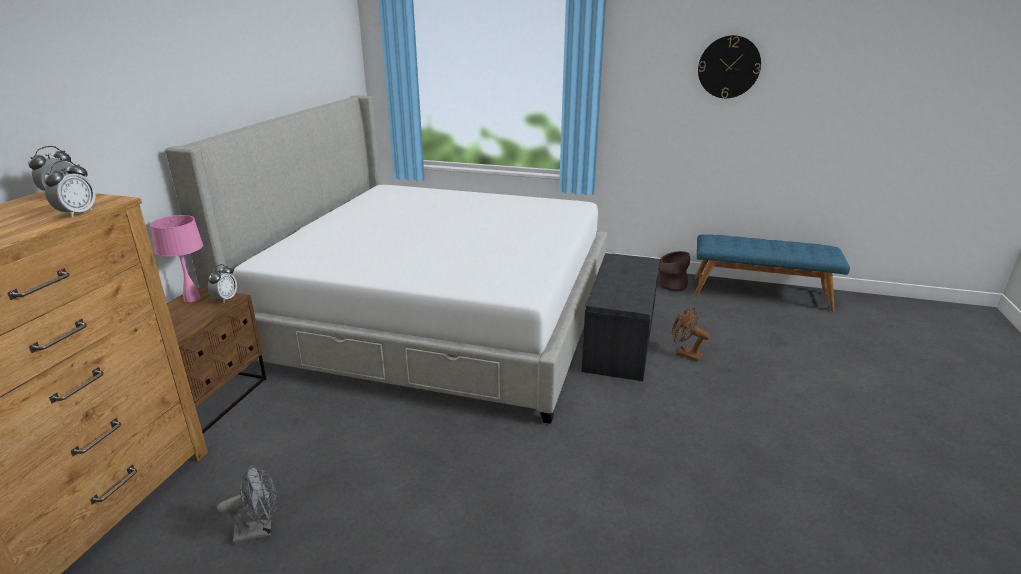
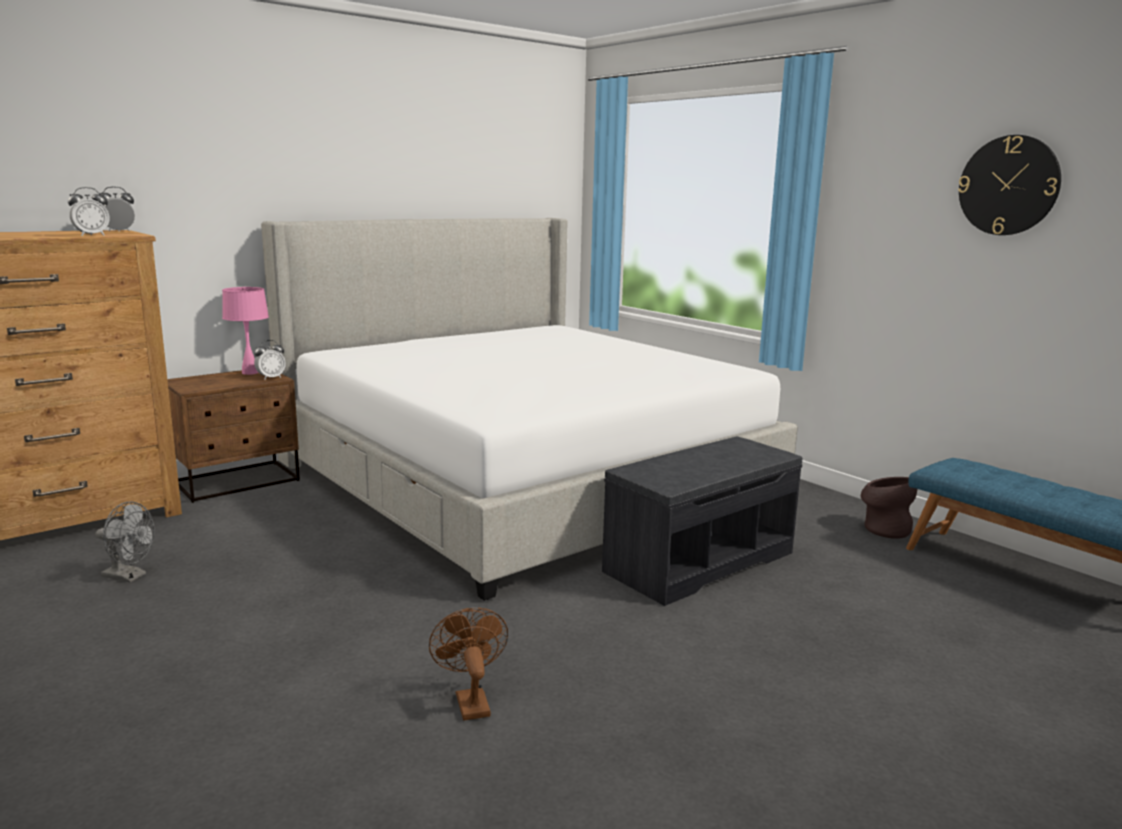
camera: 35 degrees right, 10 degrees down
(685, 354) = (774, 601): brown fan -> brown fan (470, 701)

